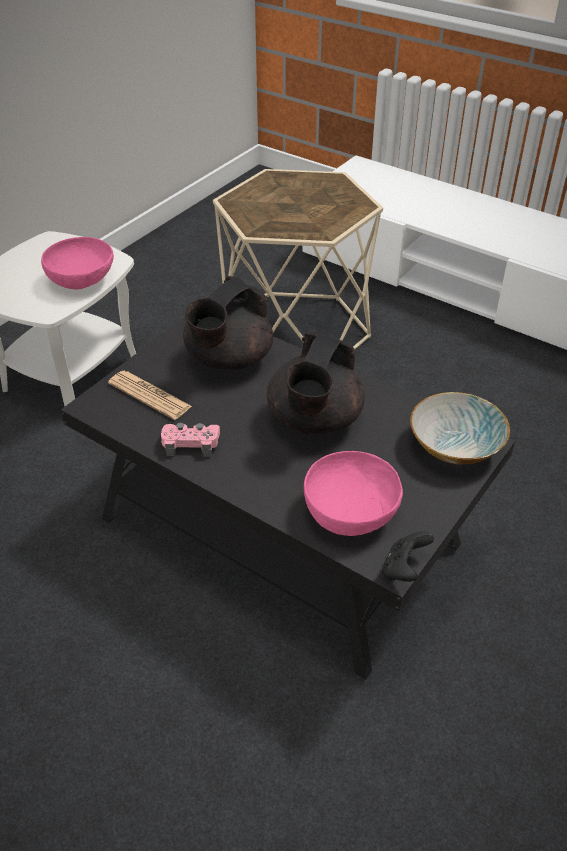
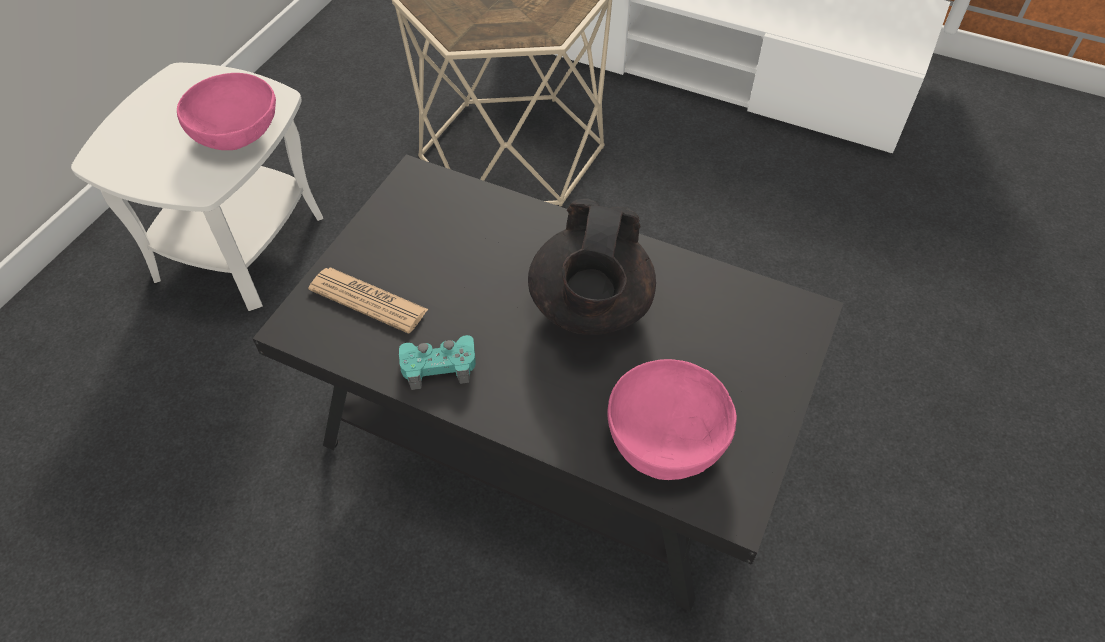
camera: 10 degrees left, 10 degrees up
(191, 443) = (439, 365): pink game controller -> turquoise game controller
(228, 359) = (460, 232): black teapot -> none
(404, 569) = (750, 511): black game controller -> none
(456, 447) = (774, 322): bowl -> none

